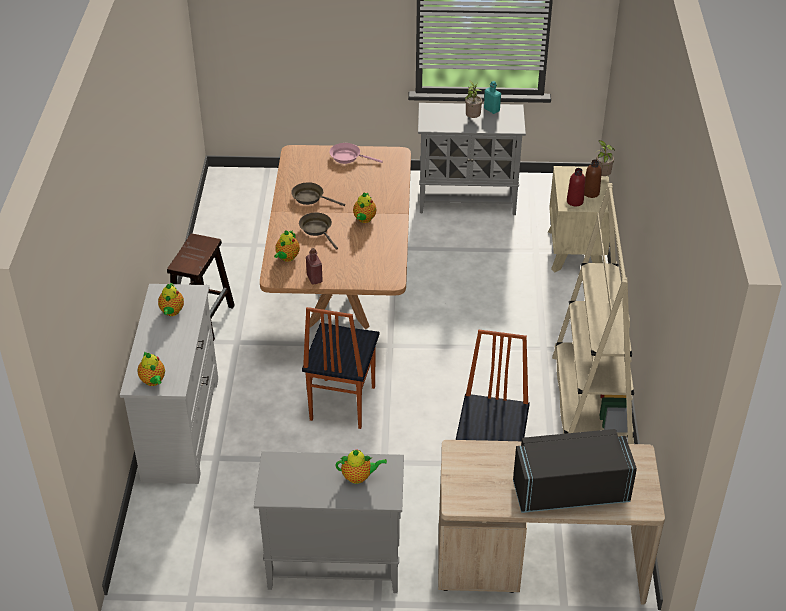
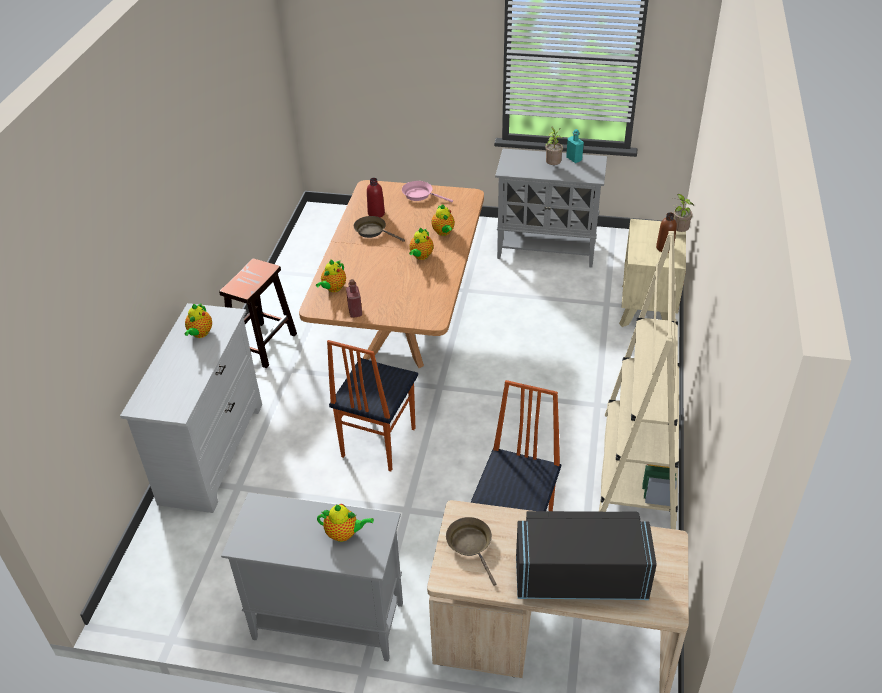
camera: 10 degrees right, 0 degrees up
(153, 381) = (158, 404): teapot -> teapot (443, 232)
(317, 229) = (371, 263): brown frying pan -> brown frying pan (471, 545)
(575, 201) = (646, 255): red bottle -> red bottle (376, 213)

